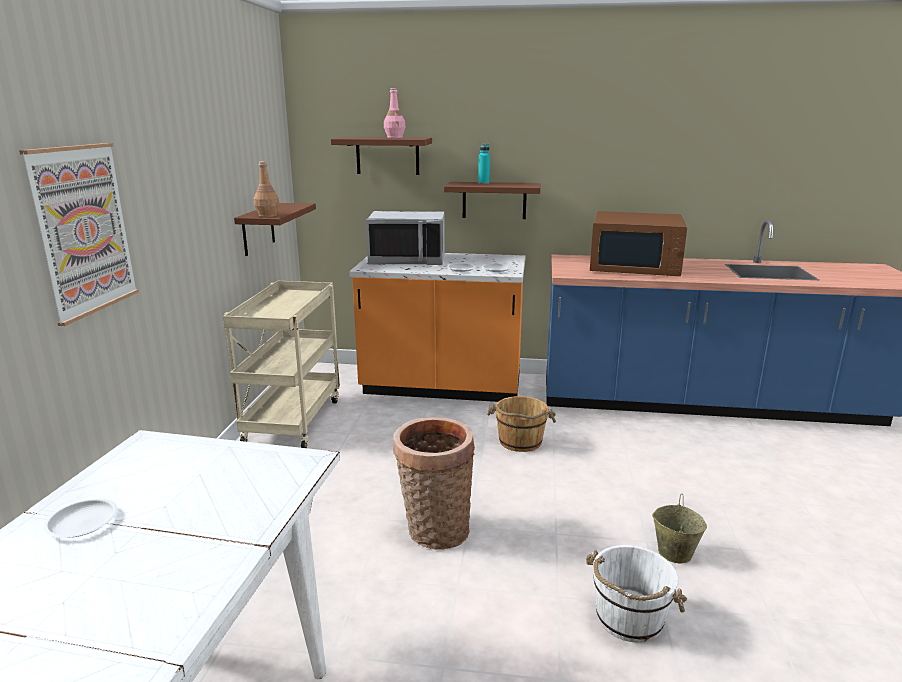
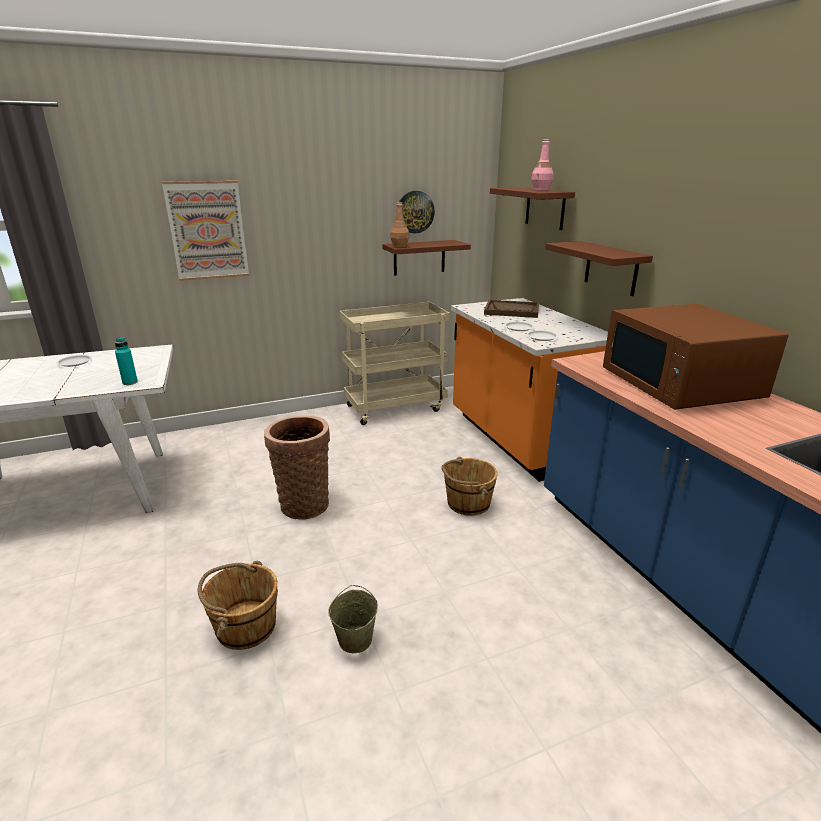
camera: 60 degrees right, 5 degrees up
(249, 173) = (415, 212): none -> wall clock
(408, 260) = (512, 310): grey microwave -> brown tray
(483, 183) = (595, 246): turquoise bottle -> turquoise bottle (130, 382)
(628, 618) = (245, 626): white bucket -> brown bucket

